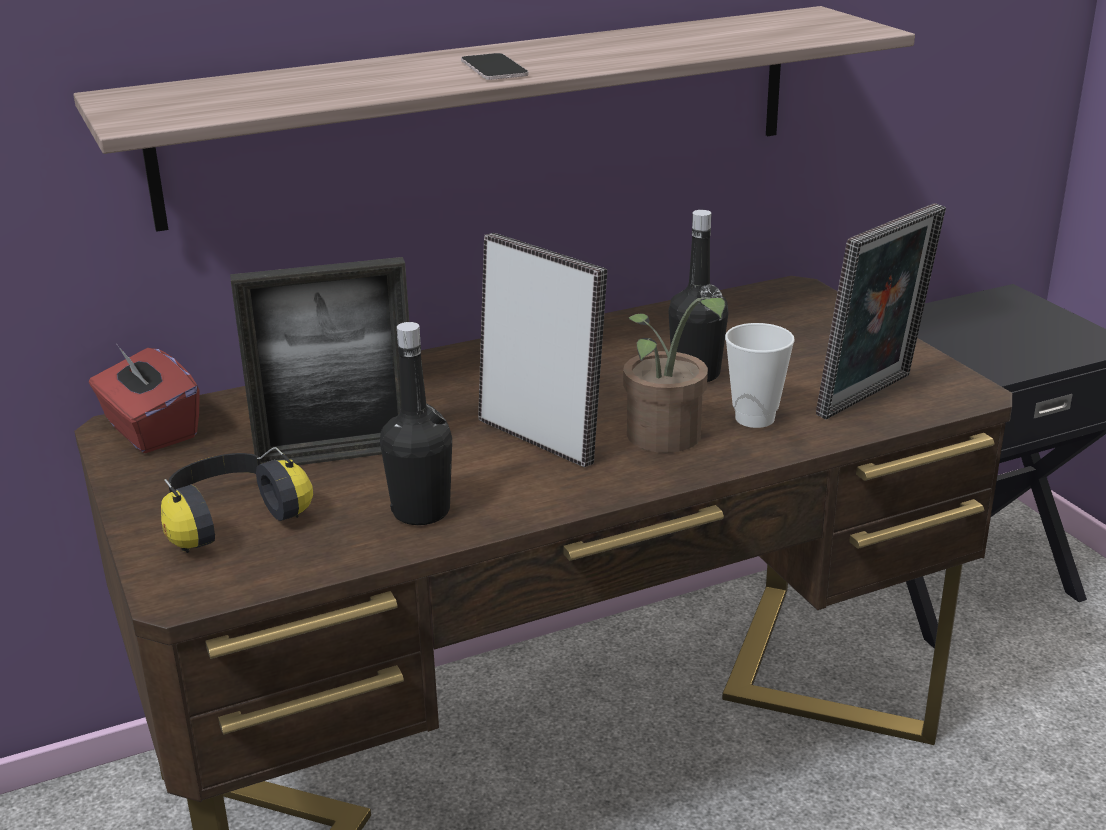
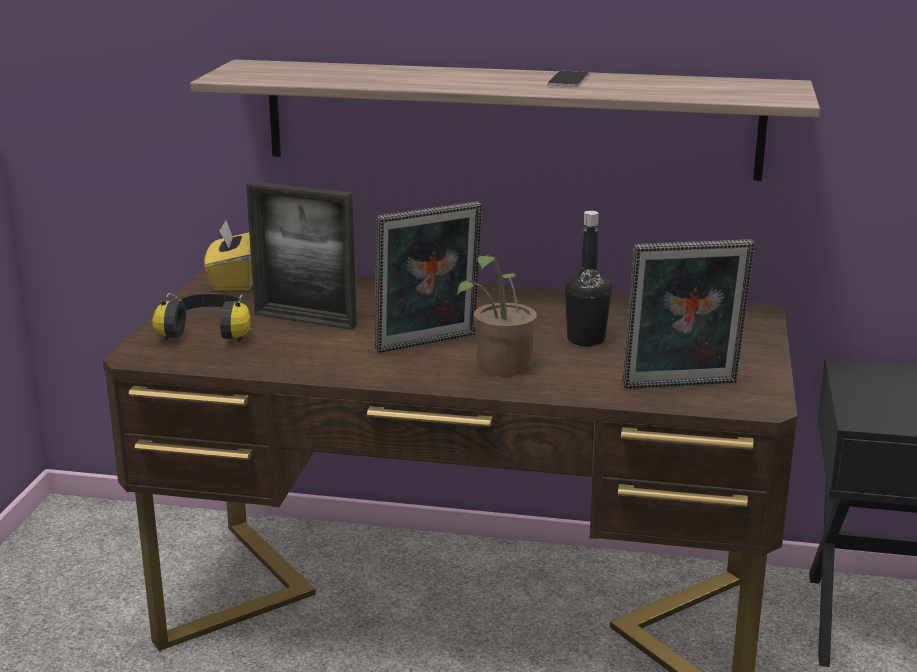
camera: 35 degrees right, 5 degrees down
(150, 430) = (234, 280): red tissue box -> yellow tissue box
(421, 511) = (303, 358): black bottle -> none
(494, 68) = (472, 82): phone -> phone (568, 80)
(541, 438) = (428, 344): picture frame -> picture frame turned 75 degrees clockwise
(754, 418) = (578, 374): cup -> none

